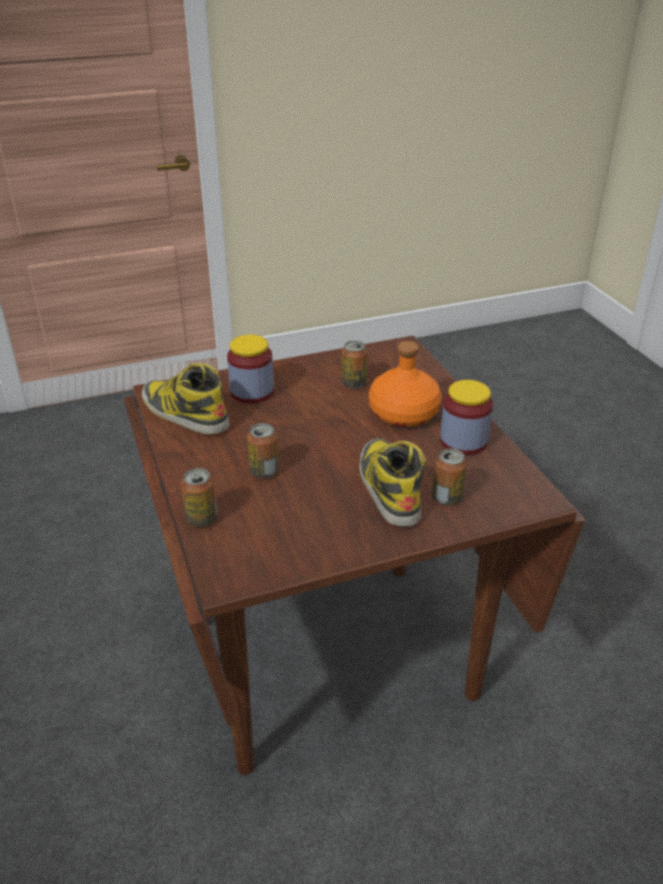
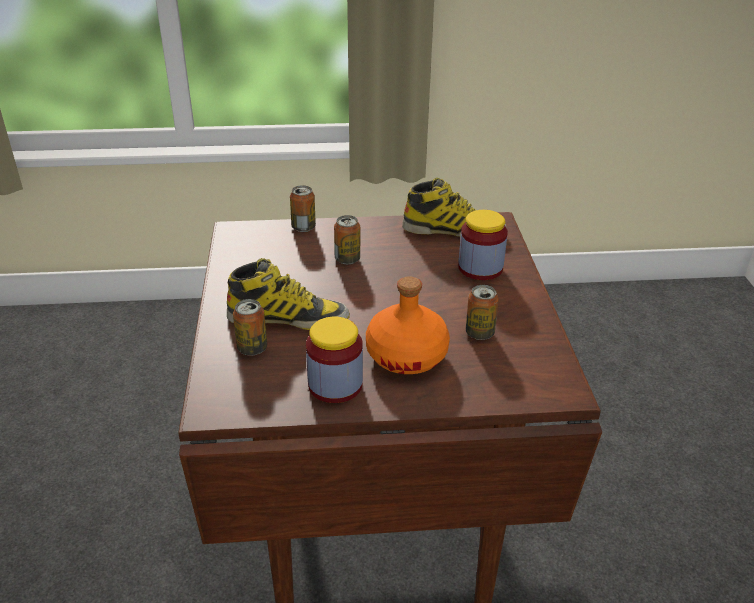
camera: 105 degrees right, 0 degrees up
(184, 413) = (454, 231): boot -> boot turned 45 degrees clockwise

